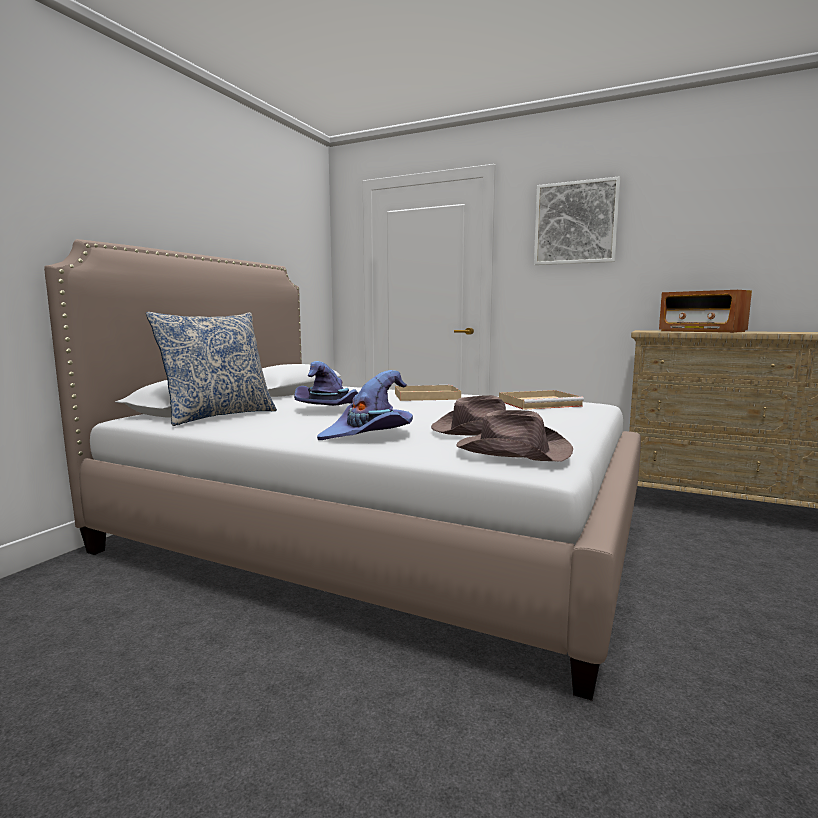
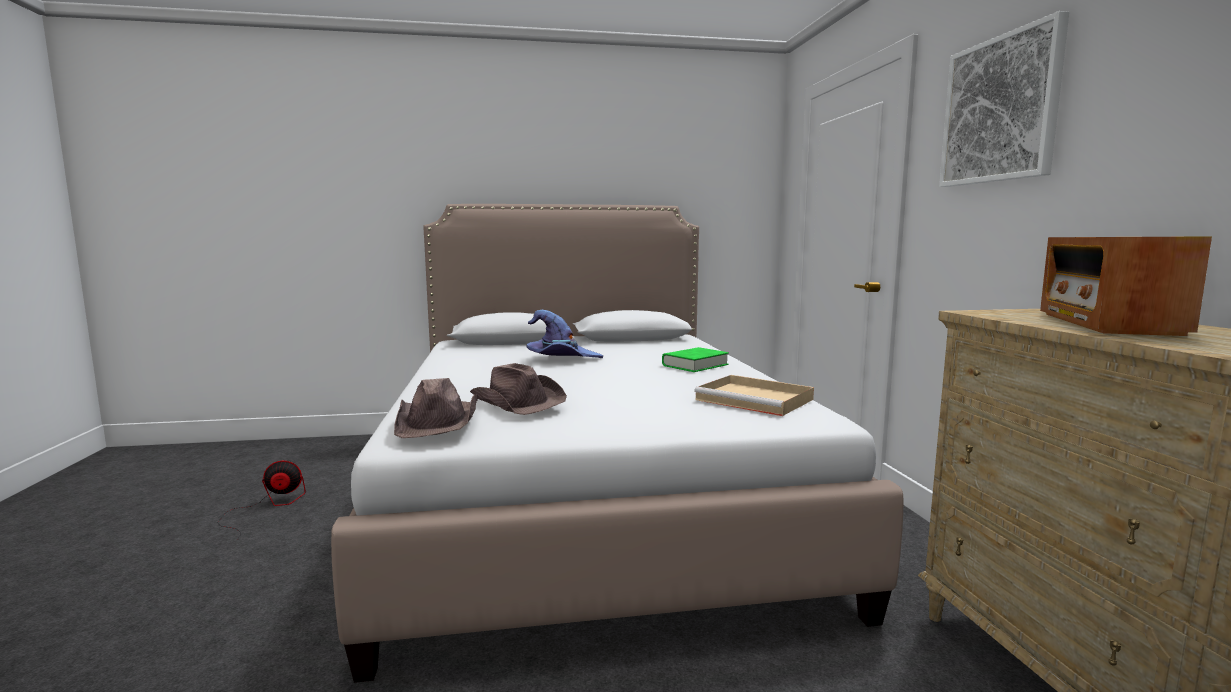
camera: 55 degrees right, 0 degrees up
(77, 715) = (267, 507): none -> fan
(218, 416) = (489, 348): pillow -> none
(369, 435) = (468, 383): purple hat -> none
(425, 396) = (695, 365): beige tray -> green book

